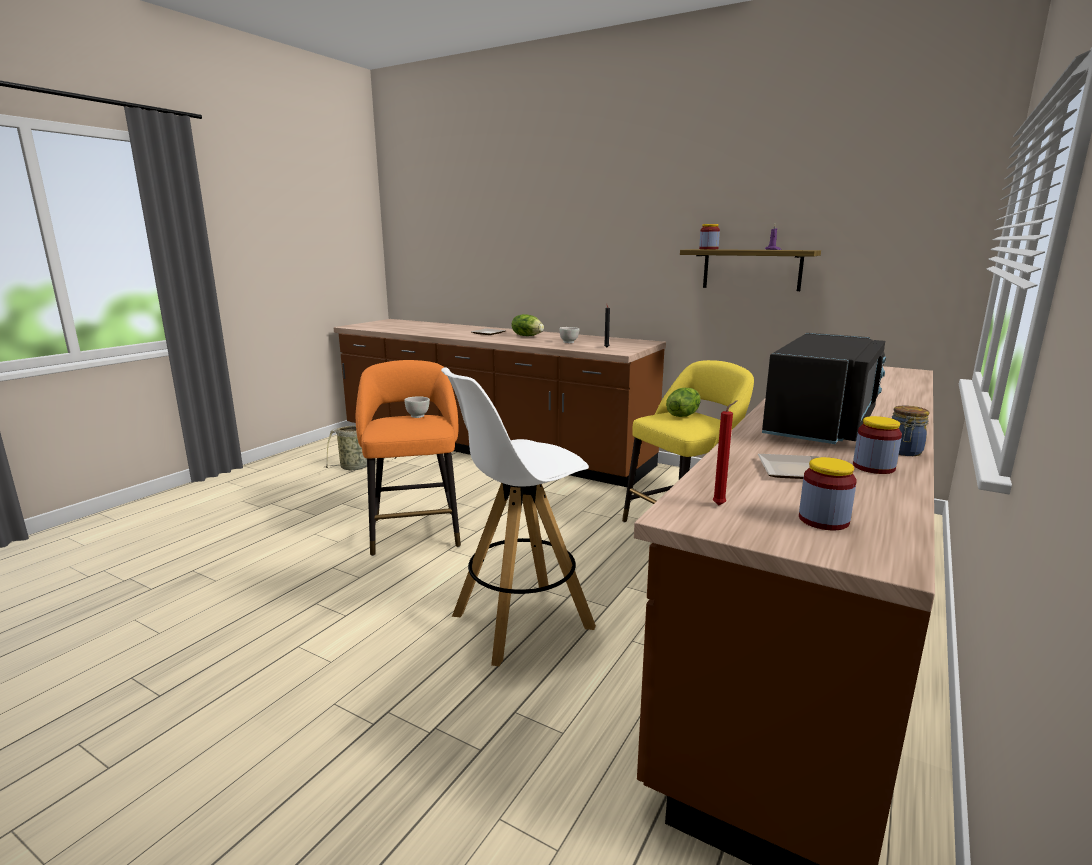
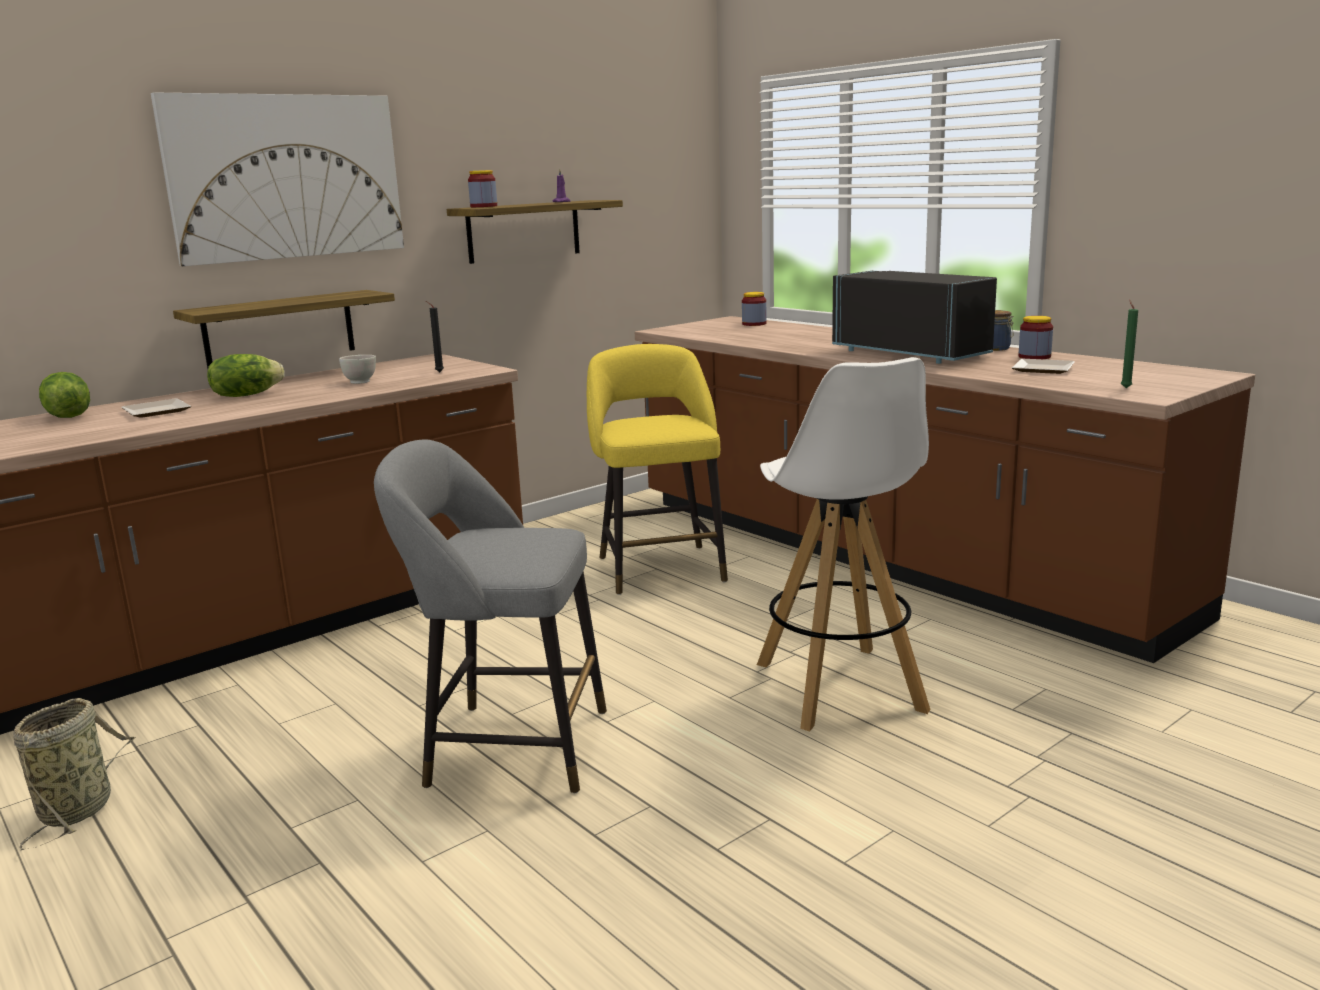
camera: 70 degrees left, 0 degrees up
(415, 530) = (507, 747): orange stool -> grey stool
(418, 416) = (473, 537): white bowl -> none
(582, 309) = (279, 329): none -> shelf
(598, 225) = (286, 177): none -> picture
(683, 415) = (641, 421): lettuce -> lettuce (67, 416)
(720, 505) = (1125, 388): red candle -> green candle
(823, 520) = (1150, 375): jar -> jar (754, 324)

